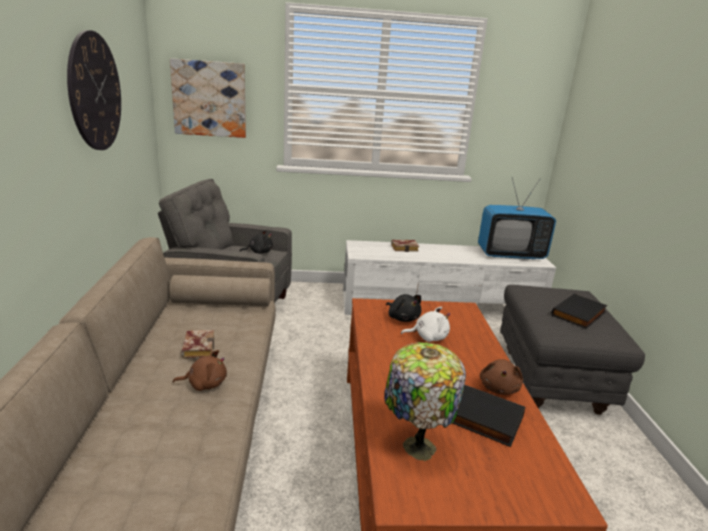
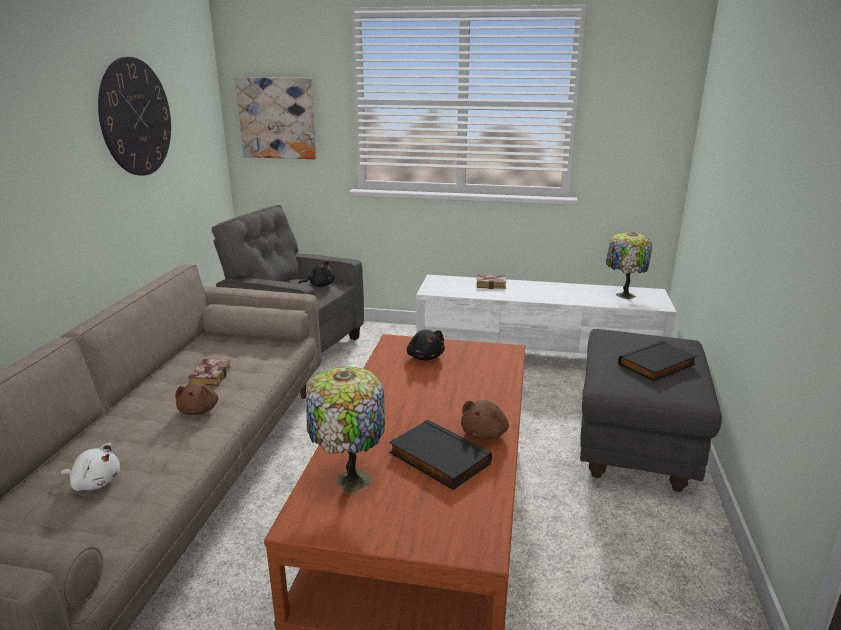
camera: 15 degrees right, 0 degrees up
(205, 384) = (199, 410): brown plush toy -> brown plush toy turned 75 degrees clockwise
(428, 337) = (440, 377): white plush toy -> white plush toy (95, 482)
(510, 254) = (624, 295): television -> table lamp

